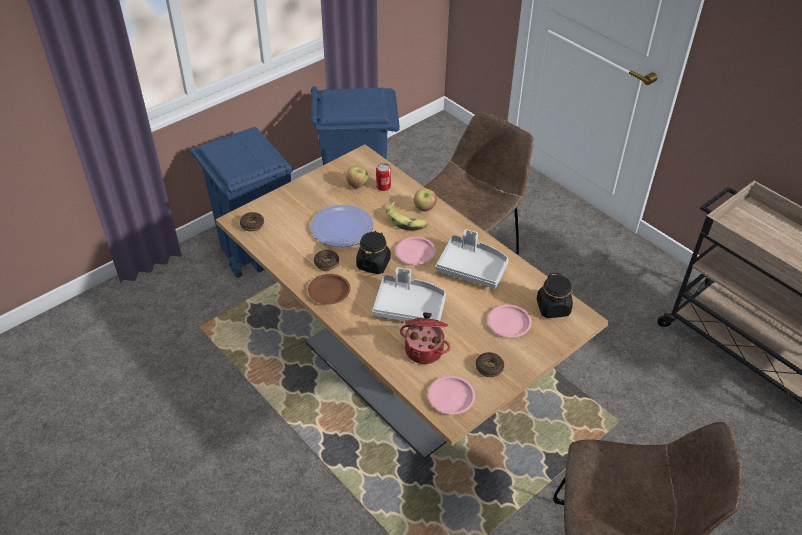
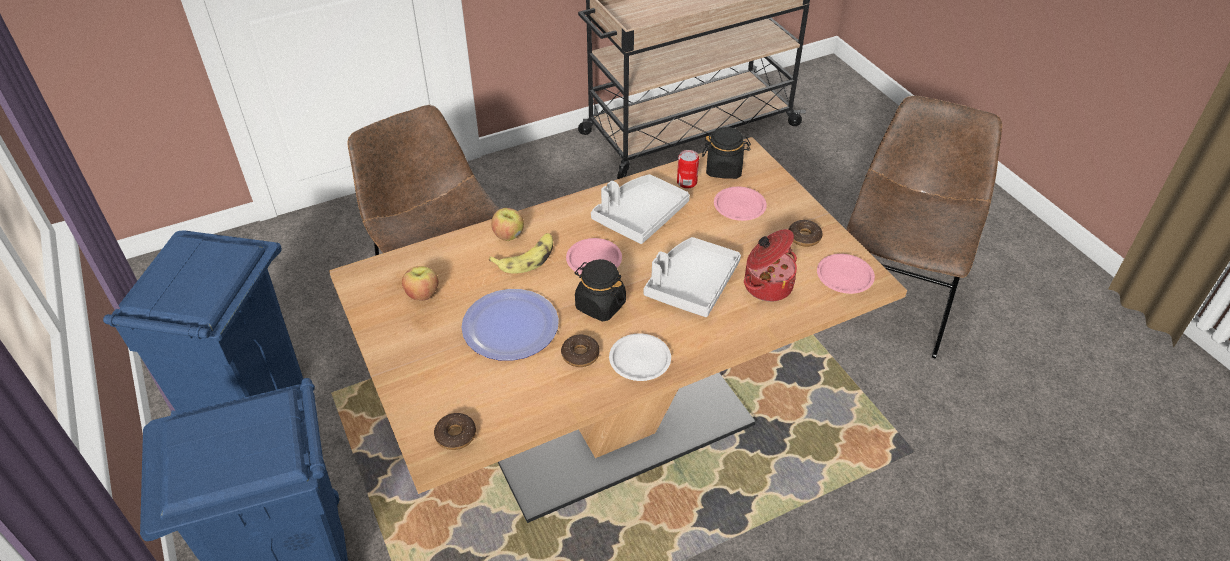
camera: 75 degrees left, 0 degrees up
(329, 292) = (640, 360): brown plate -> white plate
(383, 186) = (441, 267): can -> can (686, 182)

